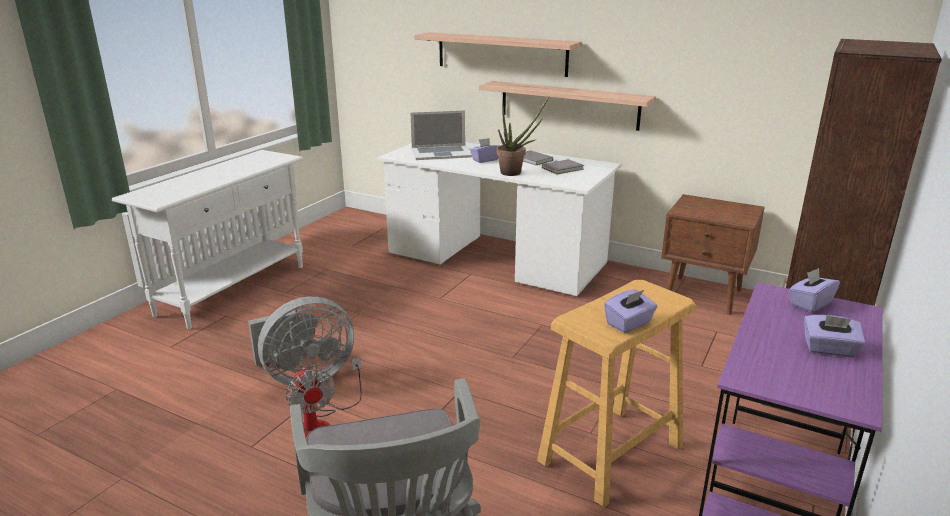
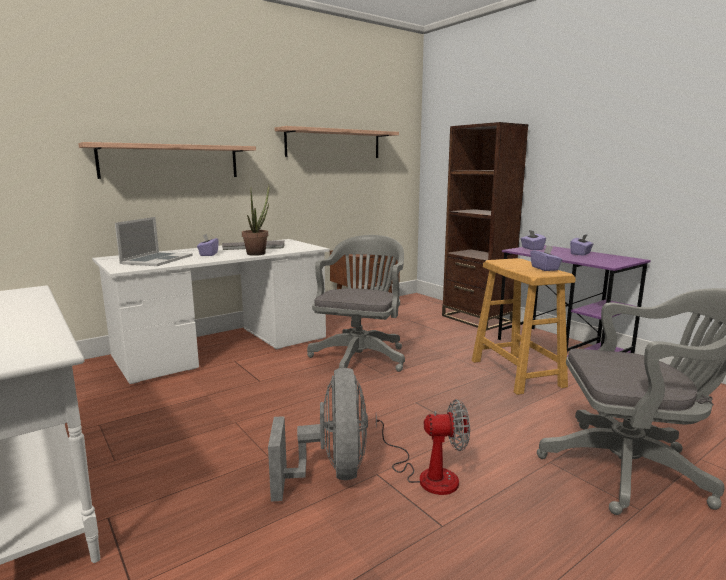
camera: 65 degrees left, 10 degrees down
(548, 331) = (360, 356): none -> grey office chair
(568, 105) = (240, 200): shelf -> shelf (334, 143)

